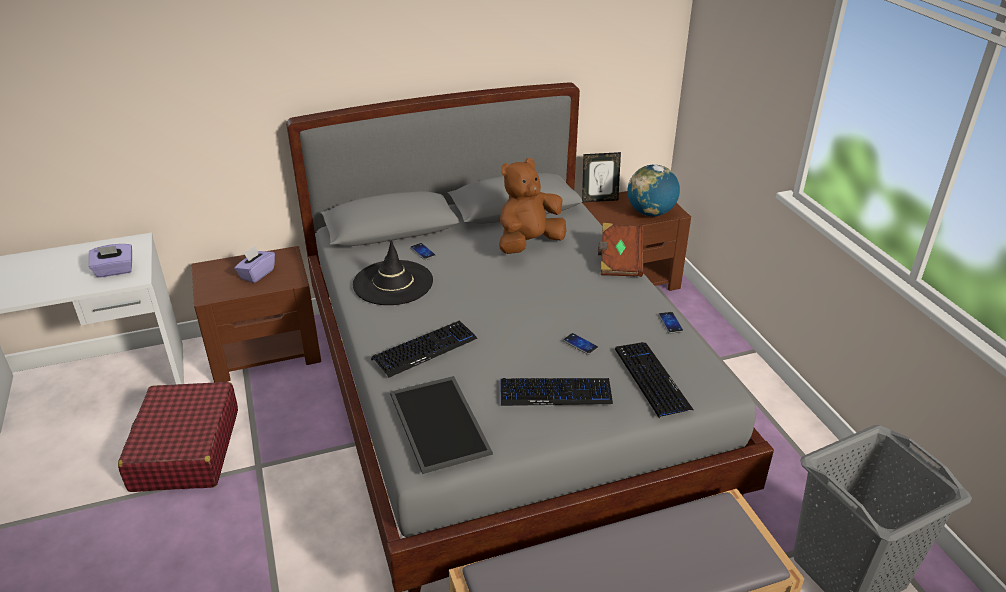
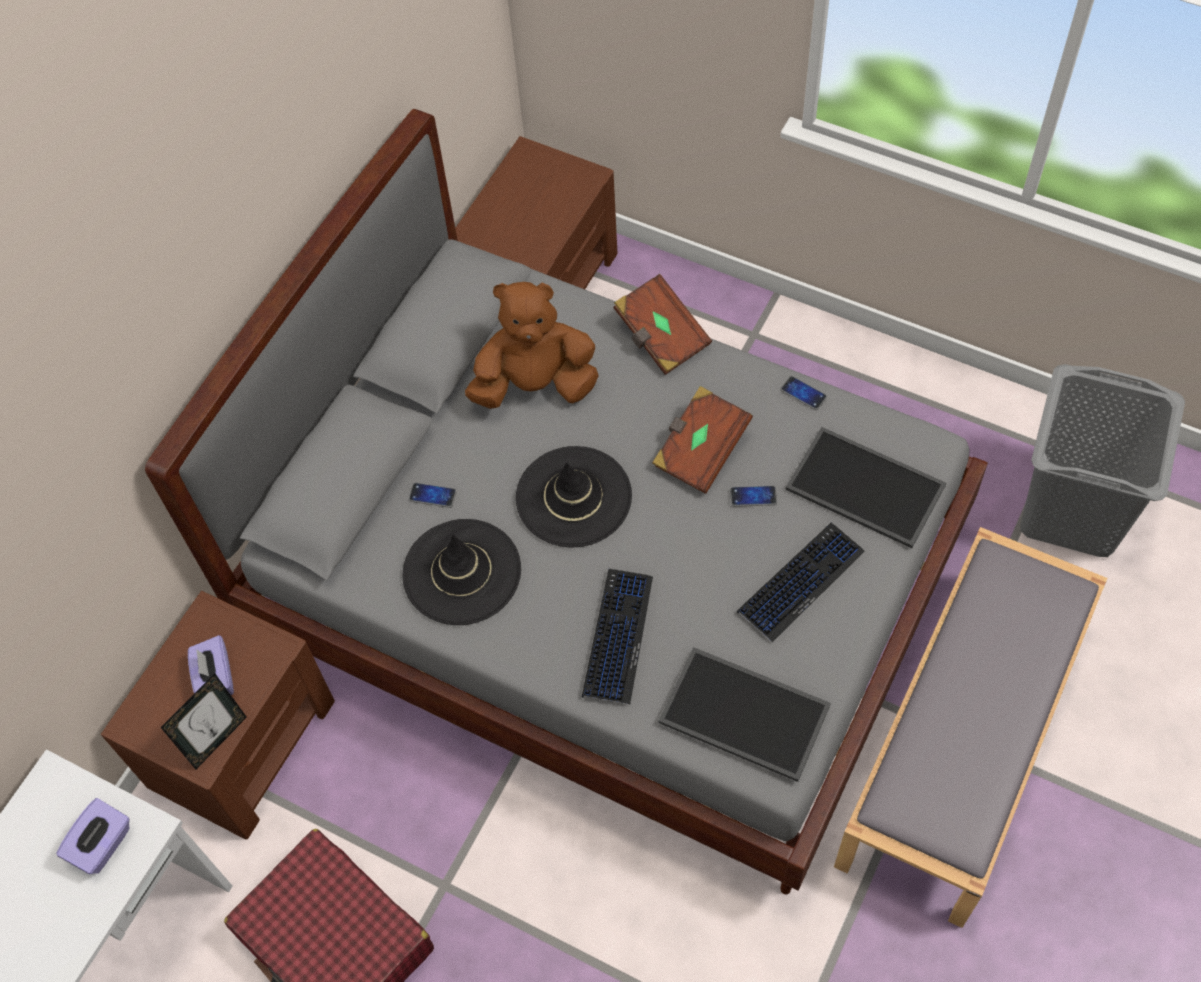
camera: 40 degrees left, 25 degrees up
(485, 289) = (574, 497): none -> black hat
(528, 244) = (535, 385): brown plush toy -> brown plush toy turned 75 degrees clockwise
(577, 310) = (700, 450): none -> brown book
(599, 199) = (478, 216): picture frame -> picture frame (217, 739)
(650, 213) = (563, 197): globe -> none
(651, 379) = (863, 488): keyboard -> tray

